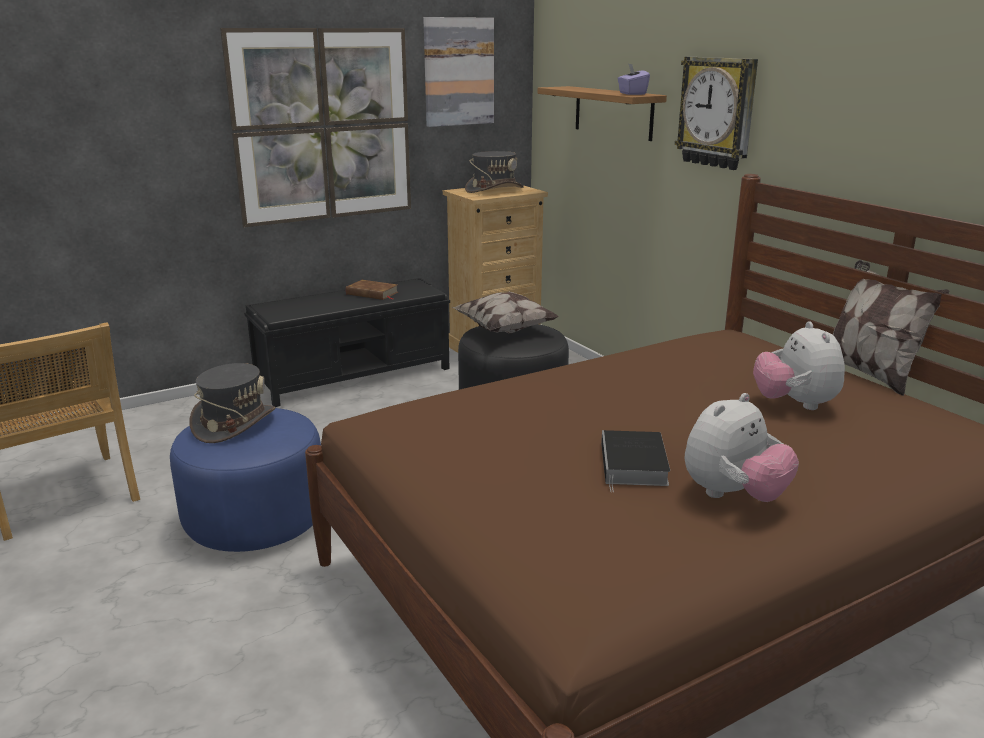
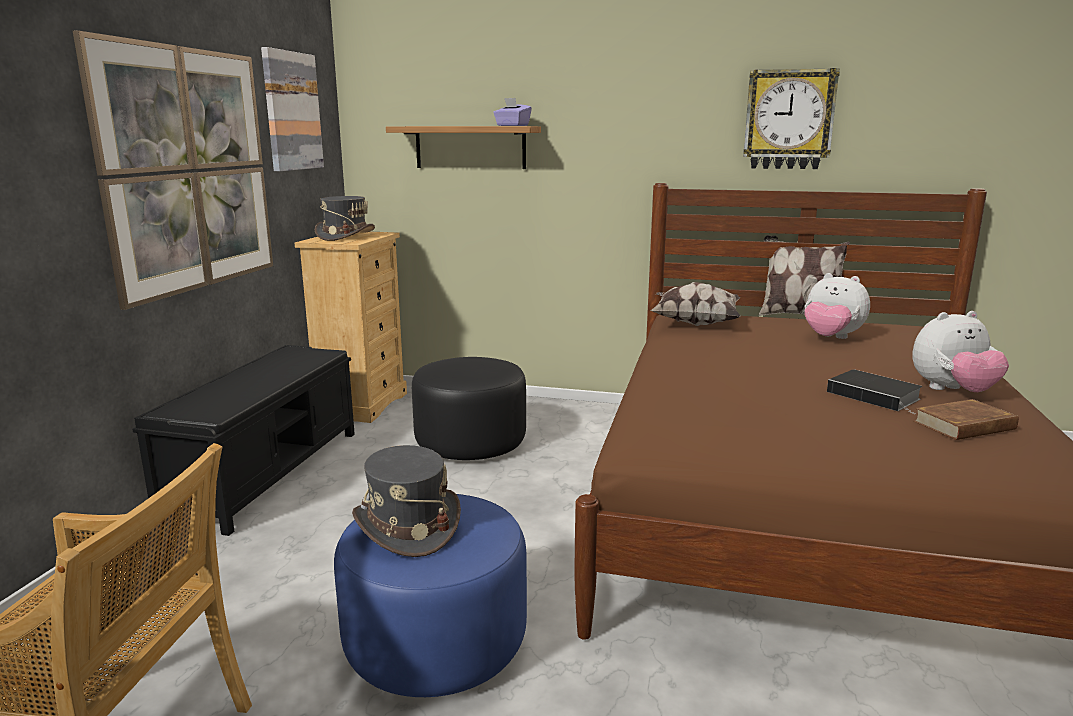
camera: 45 degrees left, 5 degrees down
(372, 293) = (271, 368): brown book -> brown book (965, 426)
(505, 329) = (456, 366): pillow -> pillow (694, 323)
(717, 112) = (604, 137): wall clock -> wall clock (788, 120)
(733, 496) = (952, 391): plush toy -> plush toy turned 75 degrees clockwise

